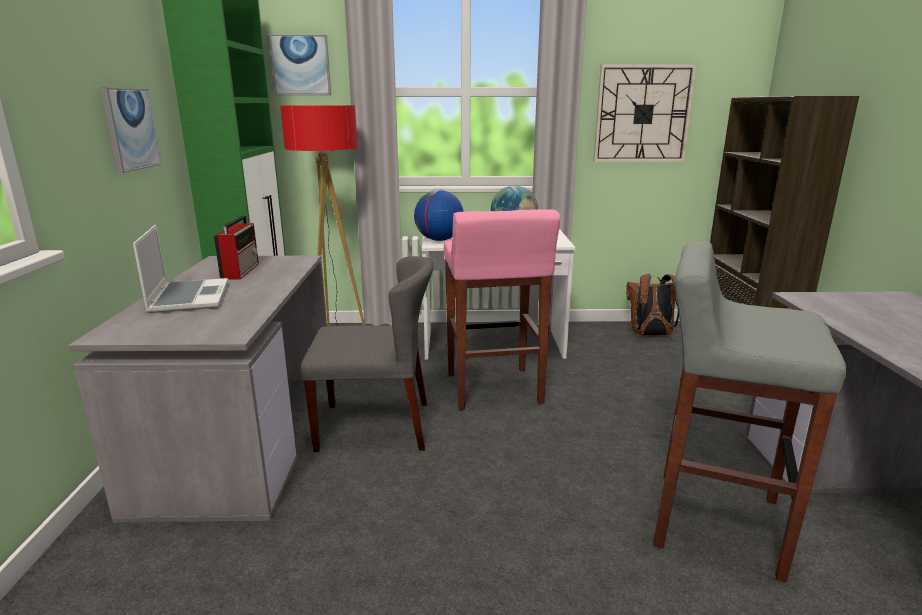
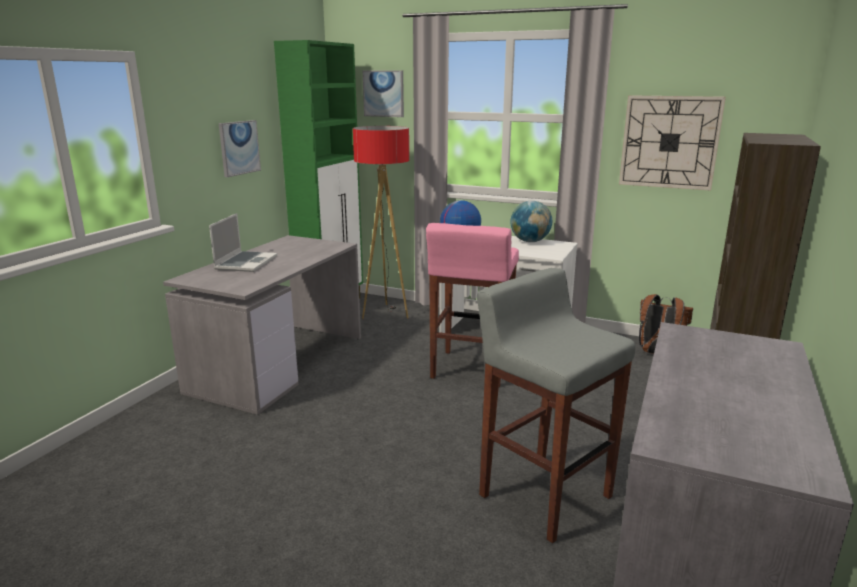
camera: 25 degrees right, 0 degrees up
(241, 270) = (294, 248): radio -> none
(375, 425) = (363, 375): grey chair -> none

